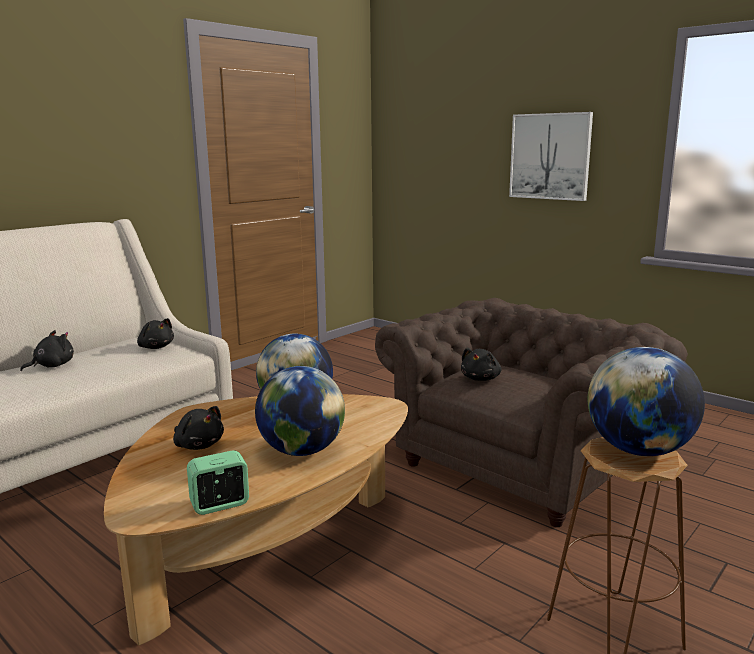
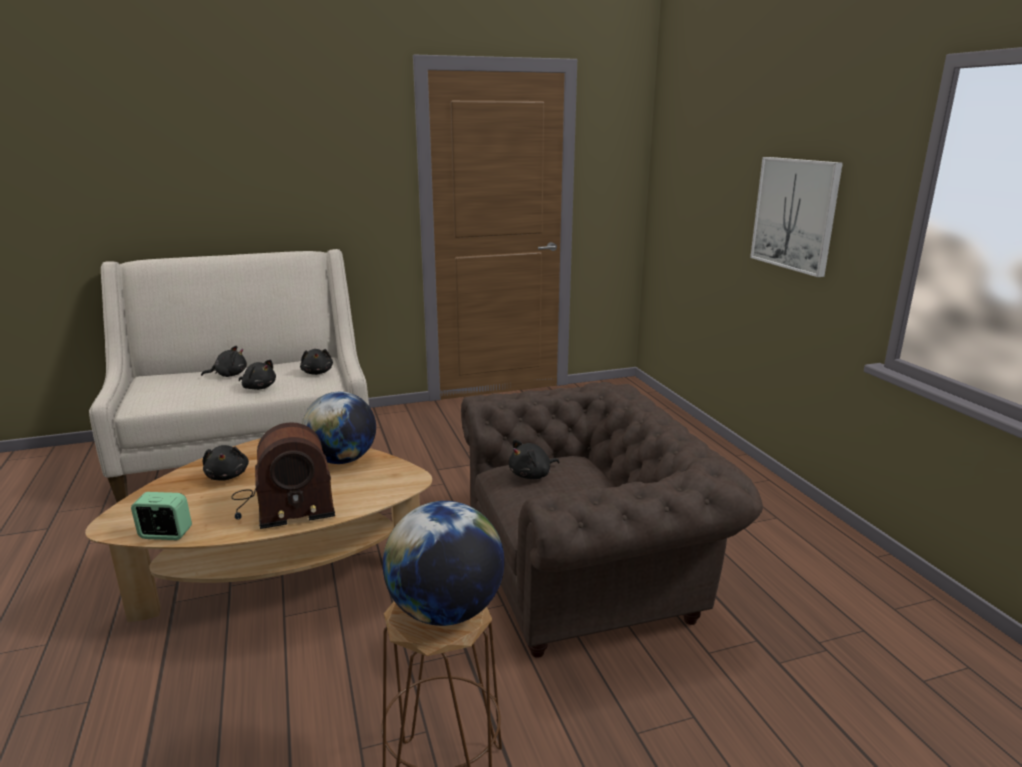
camera: 30 degrees right, 5 degrees up
(111, 369) = (258, 387): none -> black plush toy
(302, 451) = (283, 505): globe -> radio

